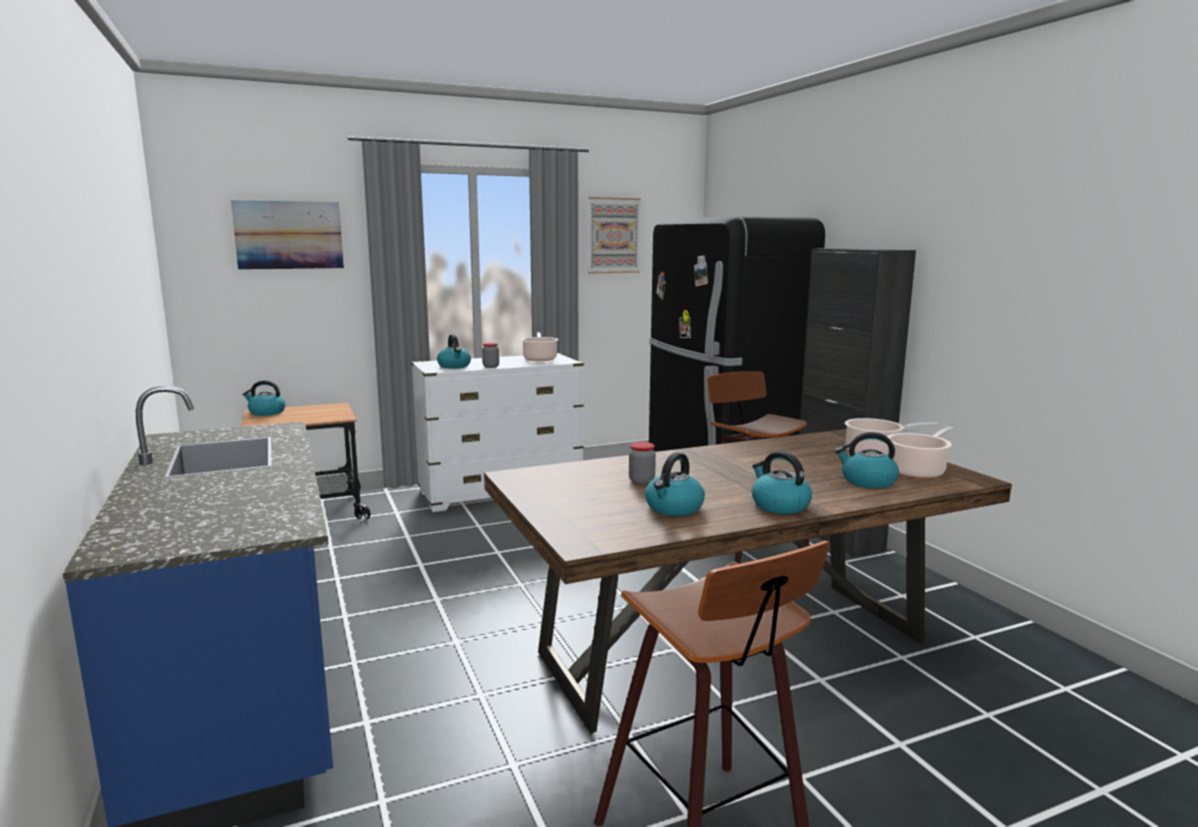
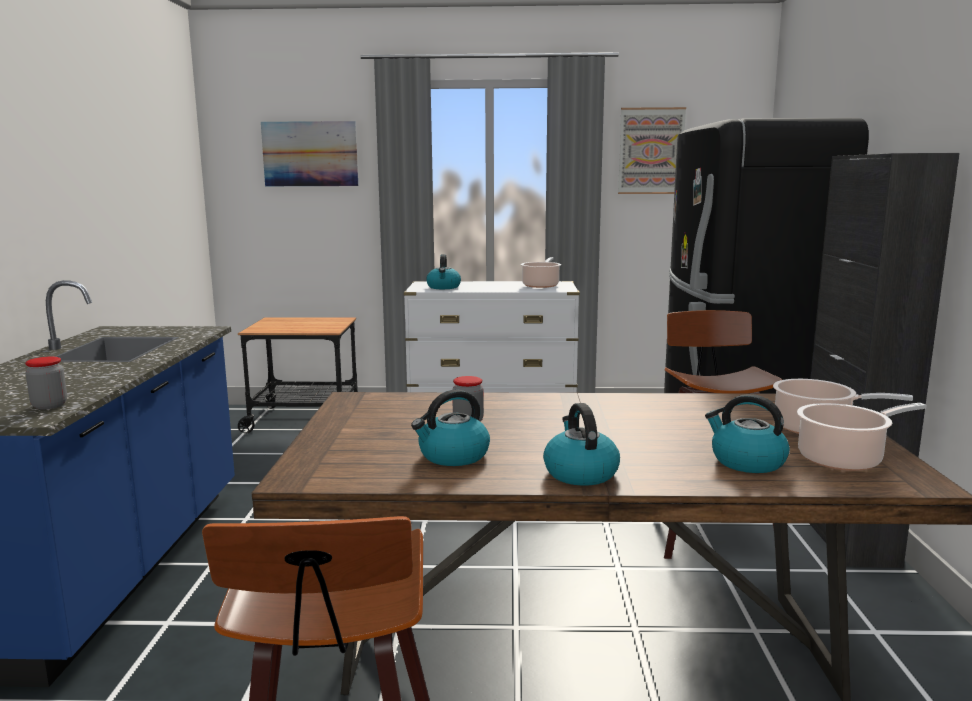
camera: 25 degrees right, 0 degrees up
(266, 412) = (277, 321): kettle -> none
(491, 367) = (477, 290): jar -> jar (49, 405)

